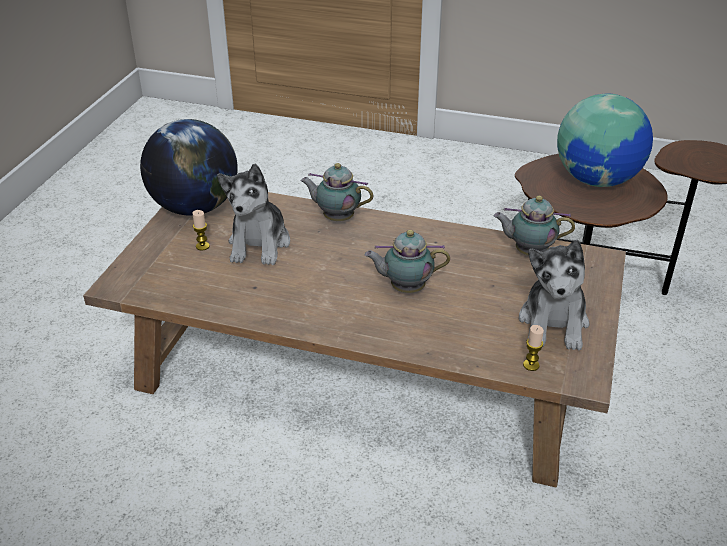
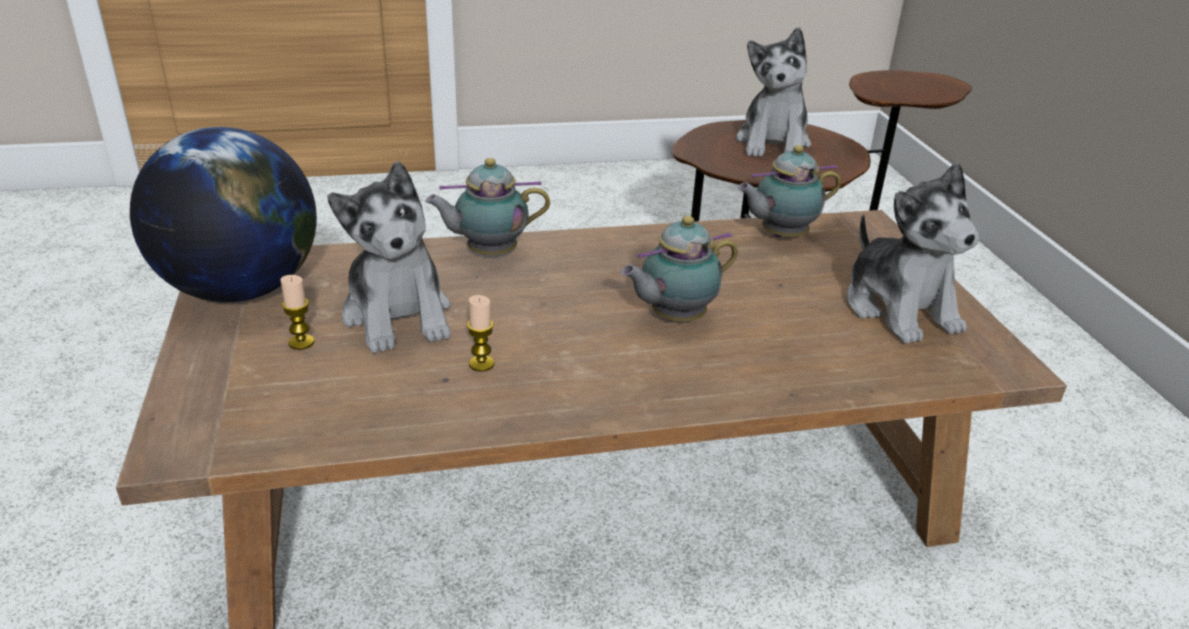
camera: 30 degrees left, 5 degrees down
(531, 365) = (932, 368): candle -> candle (481, 364)
(597, 180) = (773, 143): globe -> plush toy

